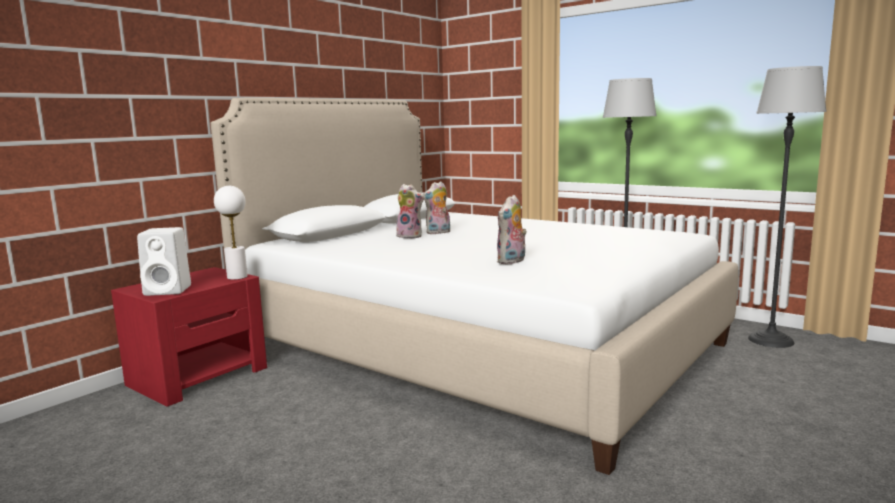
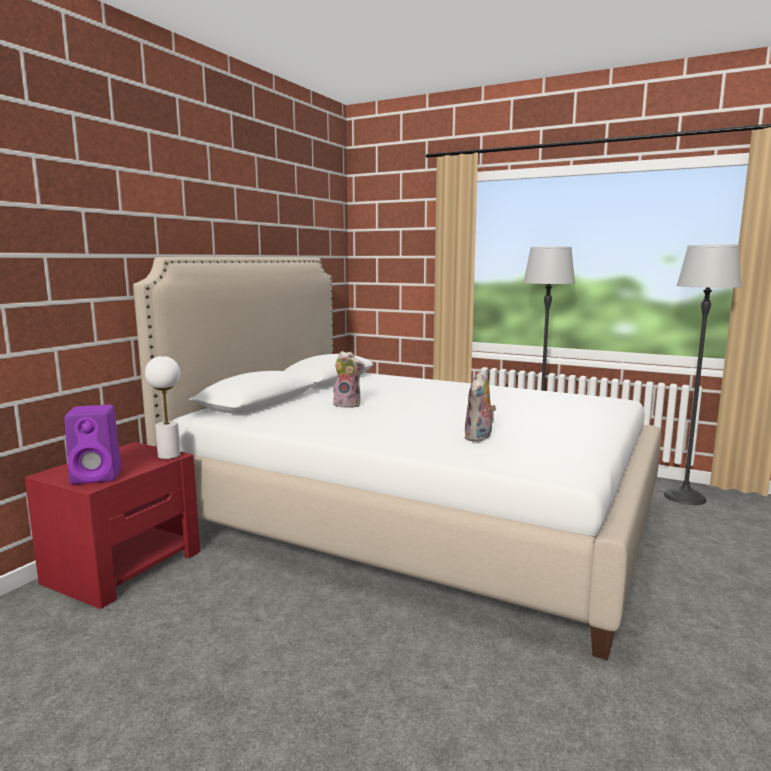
camera: 10 degrees left, 0 degrees up
(169, 290) = (98, 476): white speaker -> purple speaker
(438, 233) = (373, 400): plush toy -> none

